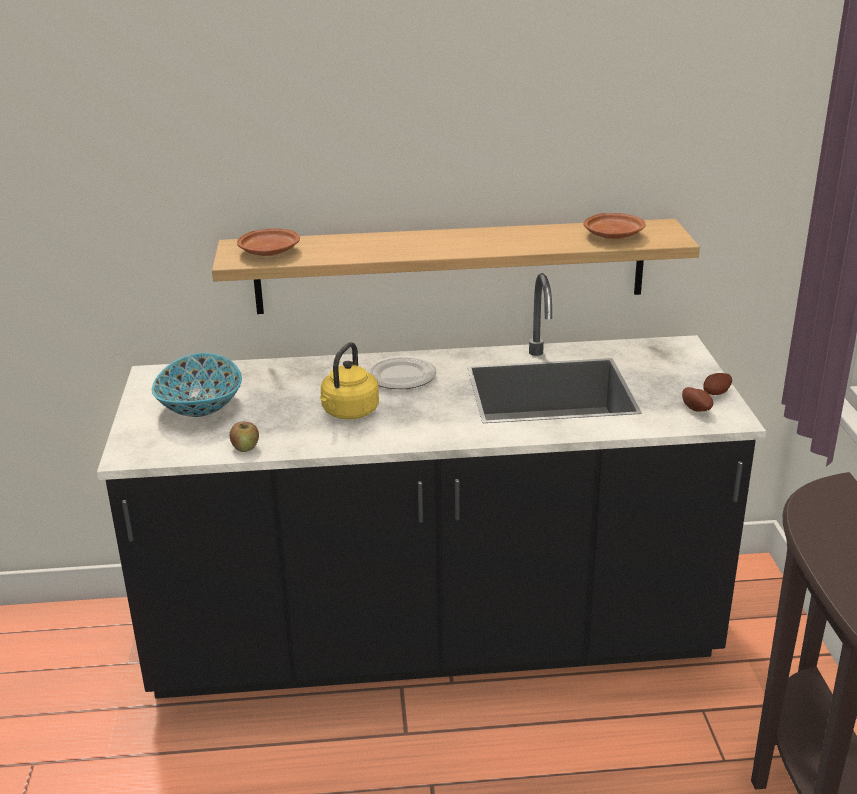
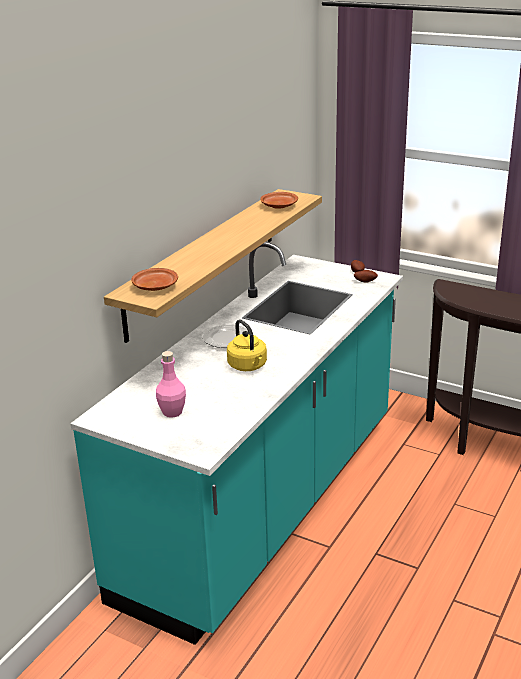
camera: 55 degrees left, 0 degrees up
(199, 407) = (172, 412): bowl -> pink bottle
(245, 447) = (247, 409): apple -> none
(433, 640) = (265, 505): black counter -> turquoise counter

